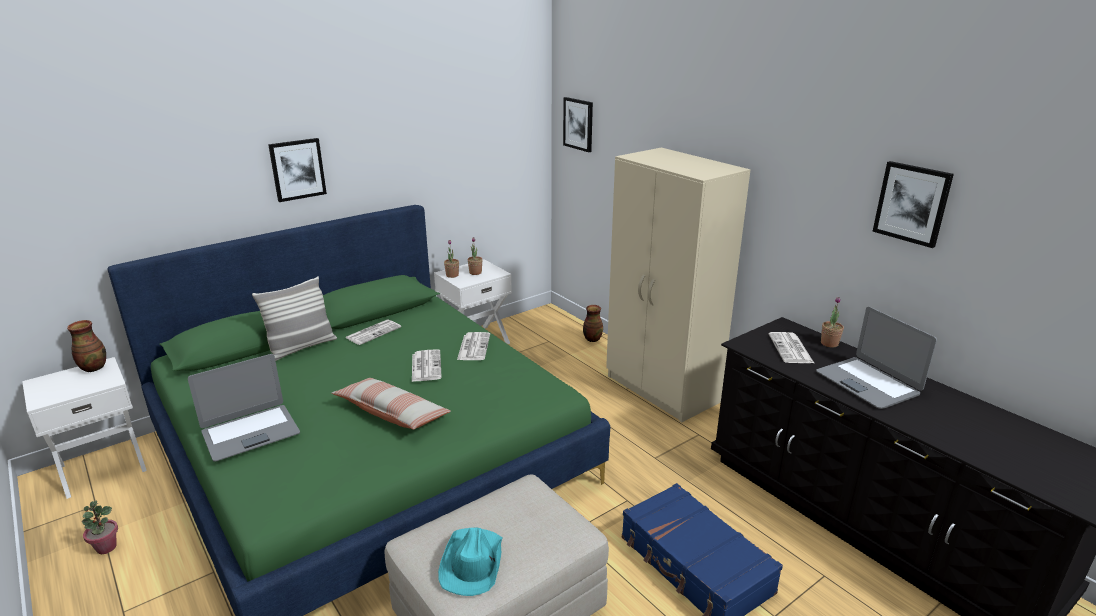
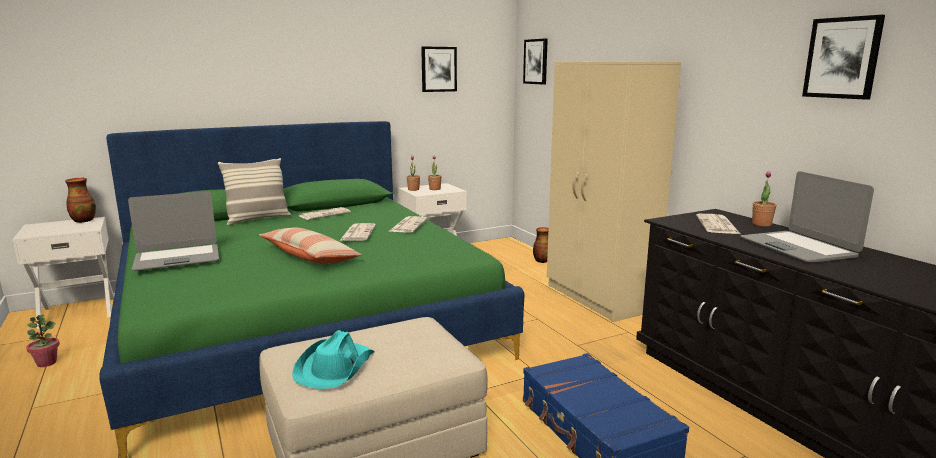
camera: 10 degrees right, 10 degrees down
(297, 169) = (280, 75): picture -> picture (438, 69)

